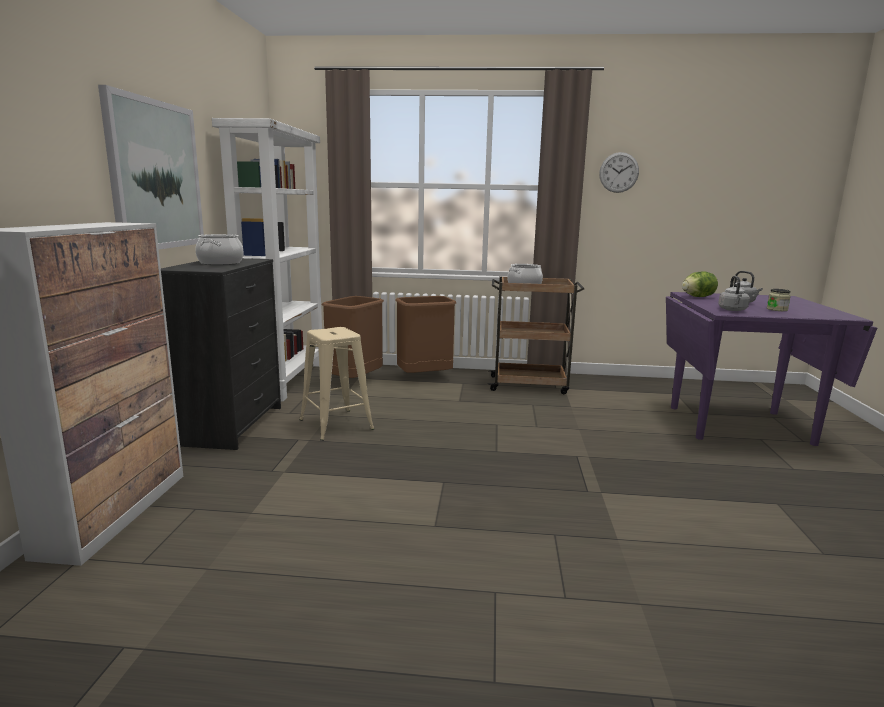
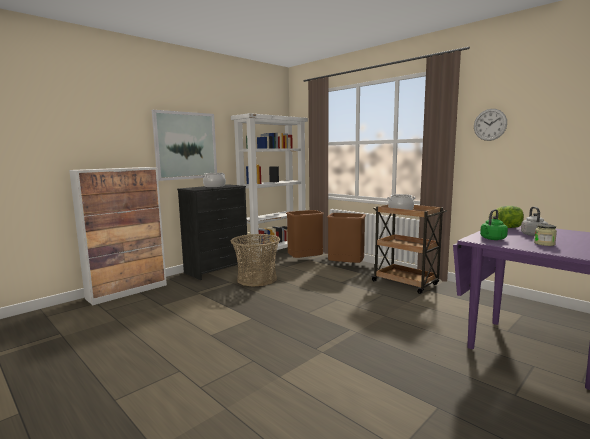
camera: 40 degrees right, 5 degrees down
(336, 424) = (257, 279): beige stool -> basket
(732, 310) = (492, 239): grey kettle -> green kettle

